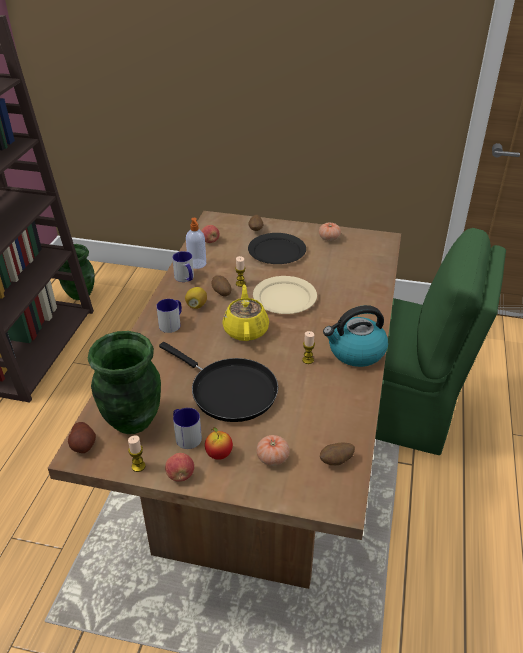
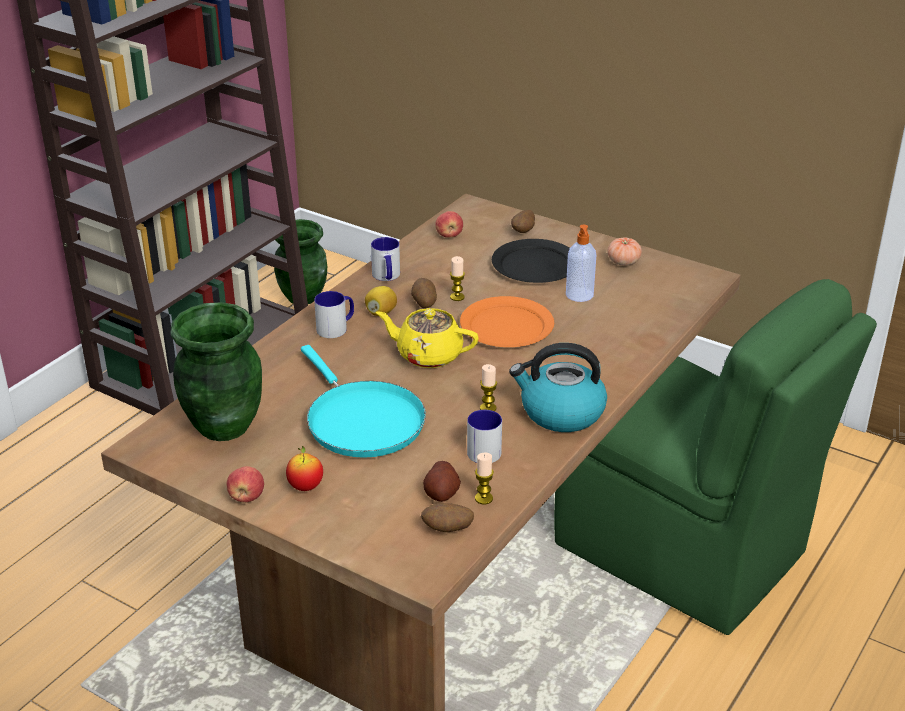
camera: 20 degrees right, 5 degrees down
(83, 445) = (153, 439): potato -> potato (442, 493)
(138, 466) = (203, 476): candle -> candle (483, 498)
(185, 436) = (277, 457): mug -> mug (482, 449)
(197, 264) = (413, 261): soap dispenser -> soap dispenser (579, 295)
(229, 391) = (361, 421): black frying pan -> turquoise frying pan
(246, 330) = (428, 355): yellow teapot -> yellow teapot turned 90 degrees counterclockwise
(272, 458) = (369, 506): tomato -> none
(284, 298) = (506, 327): beige plate -> orange plate

